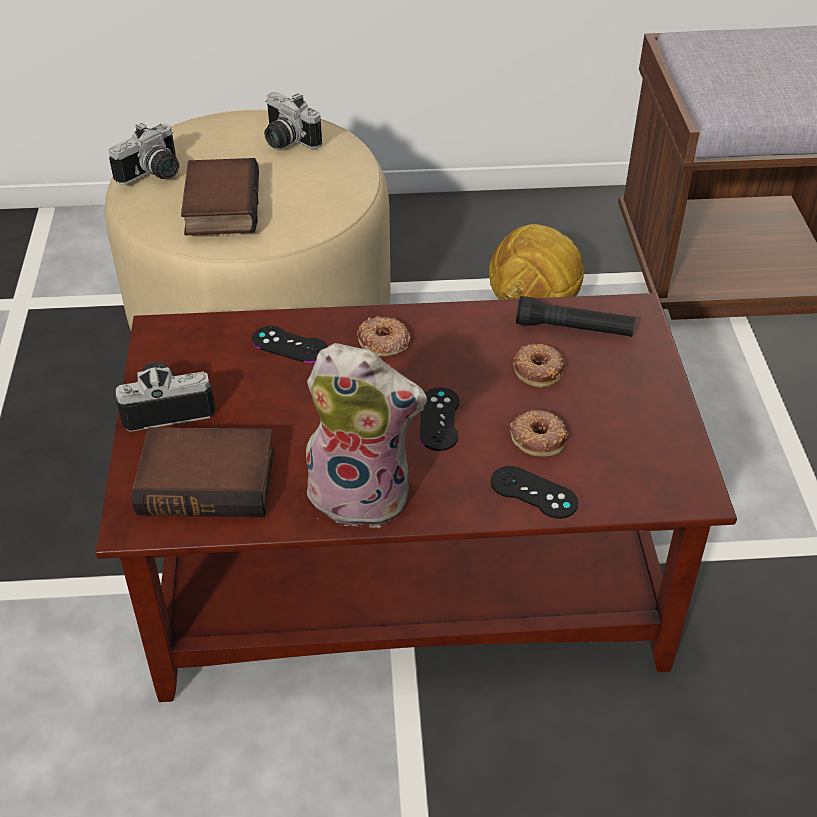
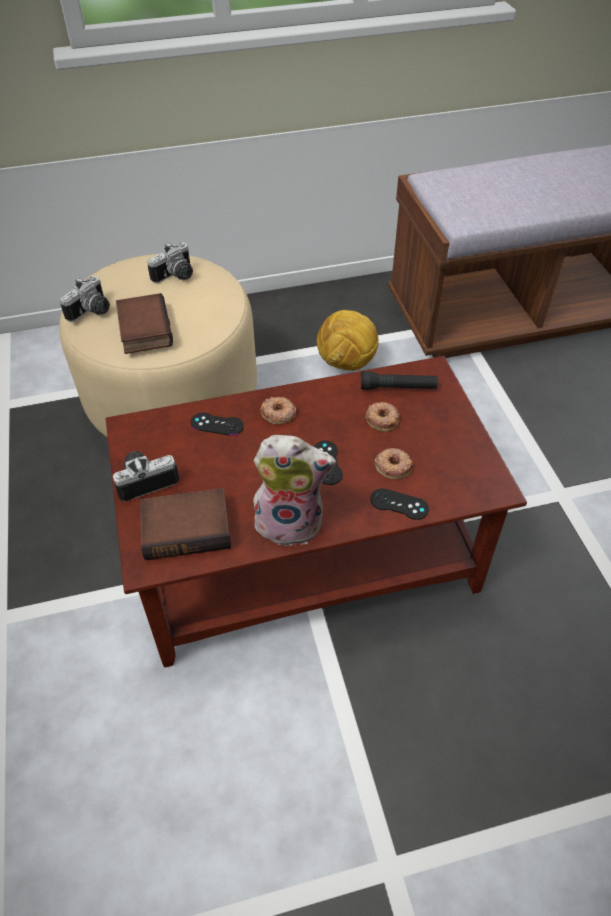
camera: 10 degrees left, 5 degrees up
(286, 141) = (176, 276): camera -> camera turned 75 degrees counterclockwise

